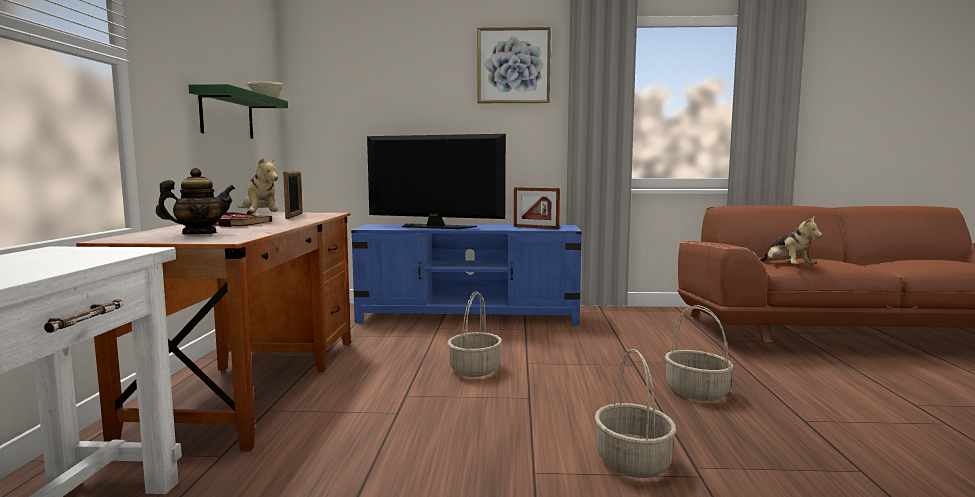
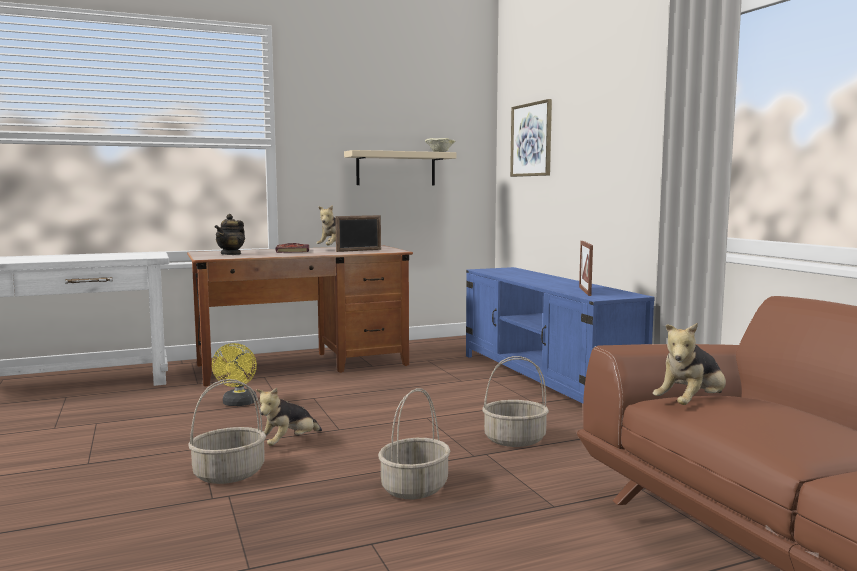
camera: 65 degrees right, 0 degrees up
(199, 234) = (231, 254): teapot -> teapot turned 75 degrees clockwise
(227, 115) = (396, 169): green shelf -> beige shelf
(373, 436) = (238, 404): none -> yellow fan
(435, 227) = (526, 276): television -> none
(474, 369) = (389, 405): basket -> basket (515, 439)
(513, 66) = (634, 90): picture -> picture (531, 140)
(554, 424) = (289, 443): none -> plush toy

